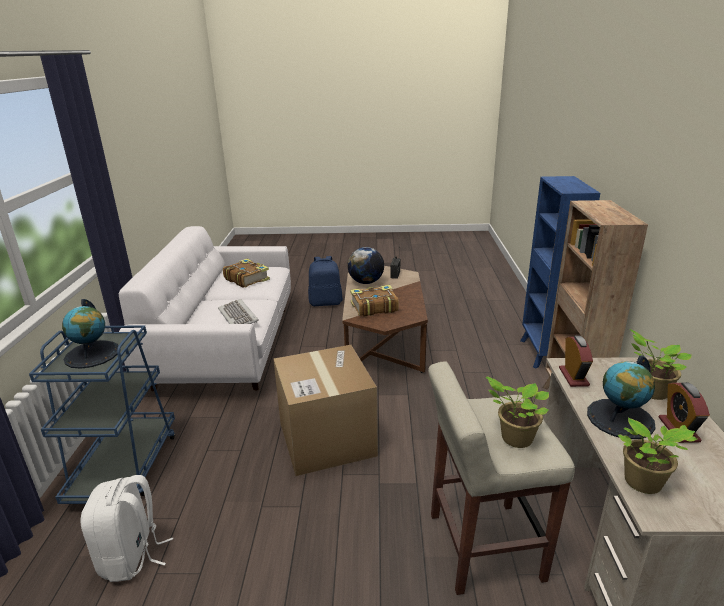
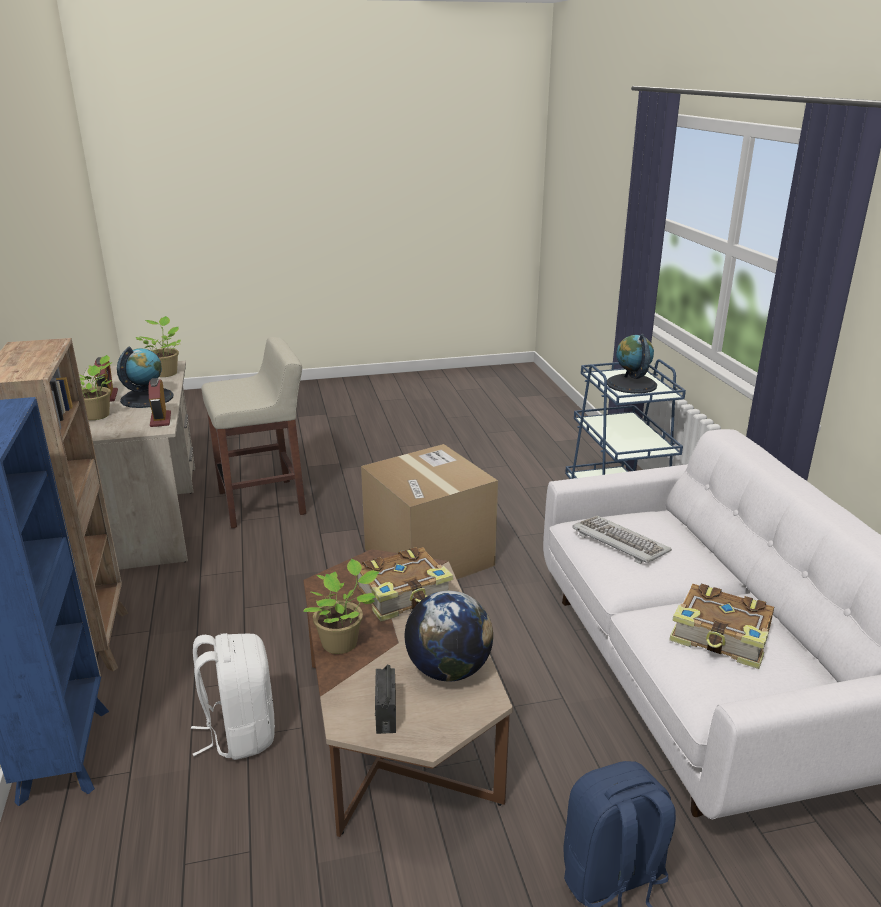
camera: 165 degrees right, 0 degrees up
(132, 556) = (534, 469): white backpack -> white backpack (240, 732)
(514, 438) = (239, 387): potted plant -> potted plant (342, 643)

